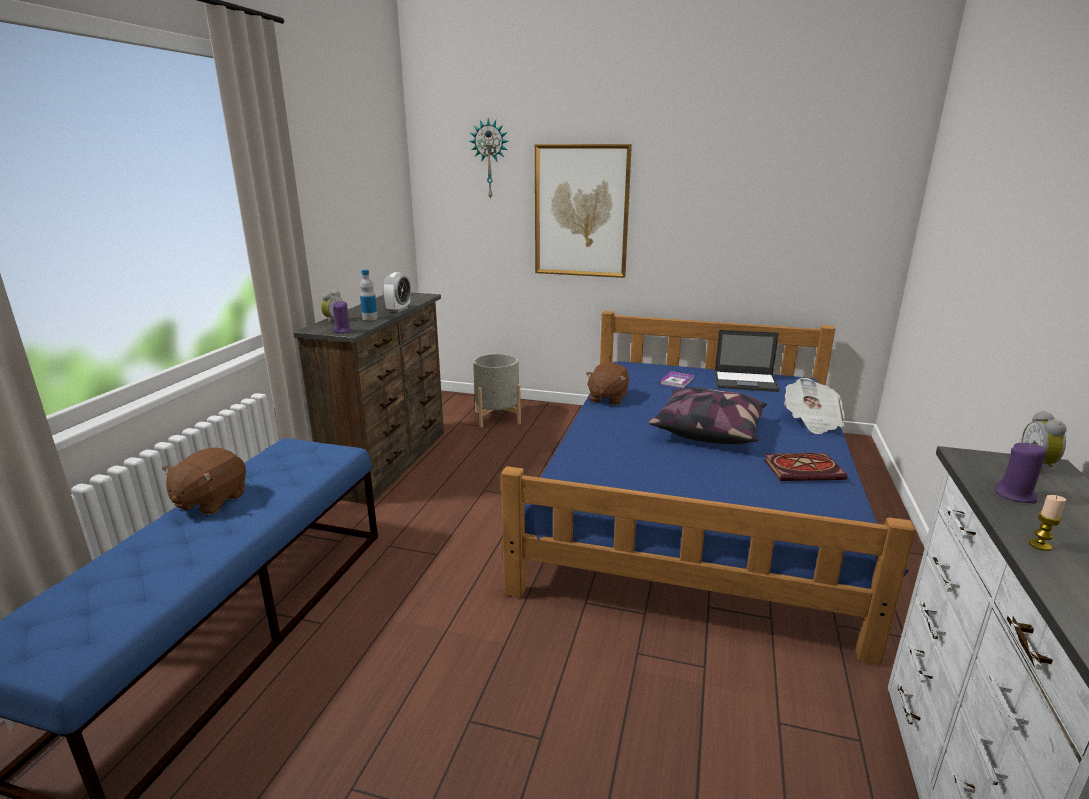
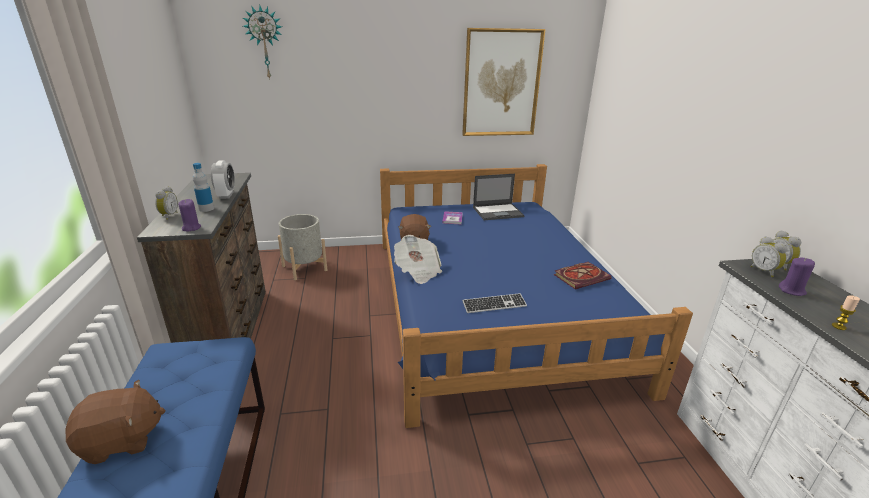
camera: 25 degrees left, 5 degrees up
(210, 501) = (122, 440): brown plush toy -> brown plush toy turned 105 degrees counterclockwise
(581, 211) = (354, 88): picture -> picture (501, 83)
(654, 476) = (494, 305): none -> keyboard
(708, 430) = (502, 257): pillow -> none
(812, 421) = (559, 237): newspaper -> newspaper (418, 271)
(998, 468) = (764, 271): none -> alarm clock

